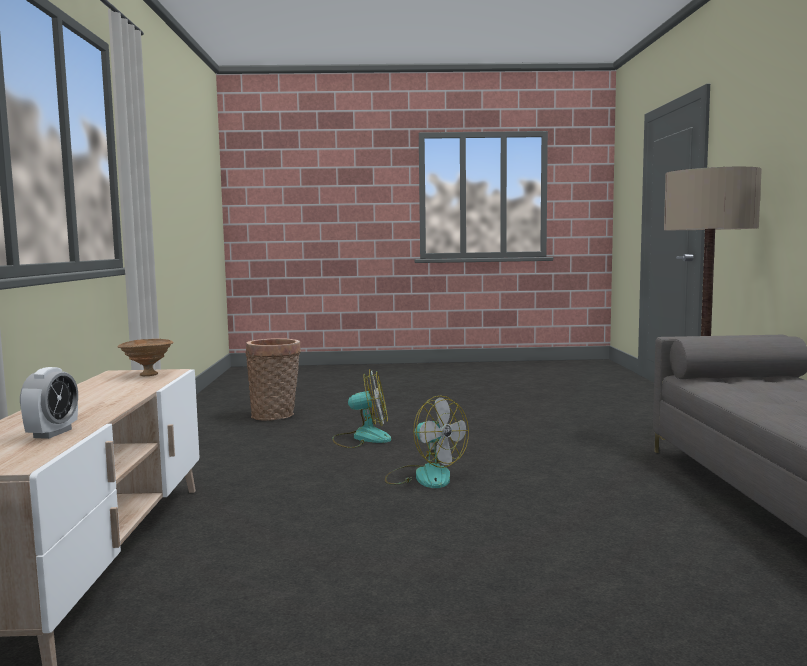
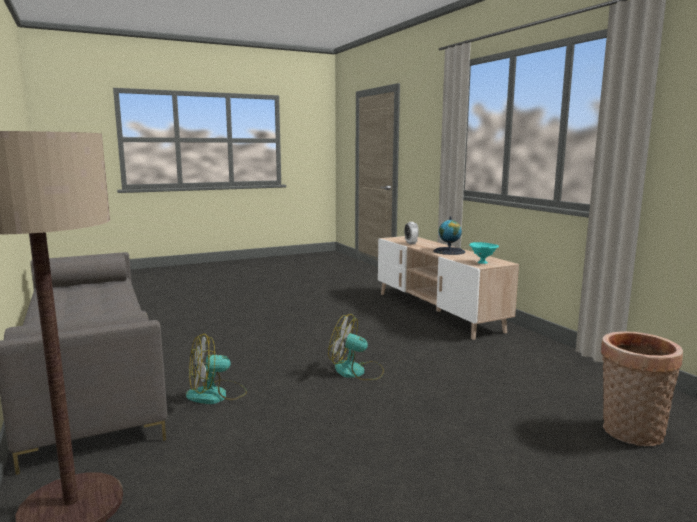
camera: 155 degrees right, 5 degrees up
(92, 399) = (449, 251): none -> globe
(147, 375) = (482, 262): brown bowl -> turquoise bowl
(362, 438) = (464, 407): fan -> fan (216, 395)

